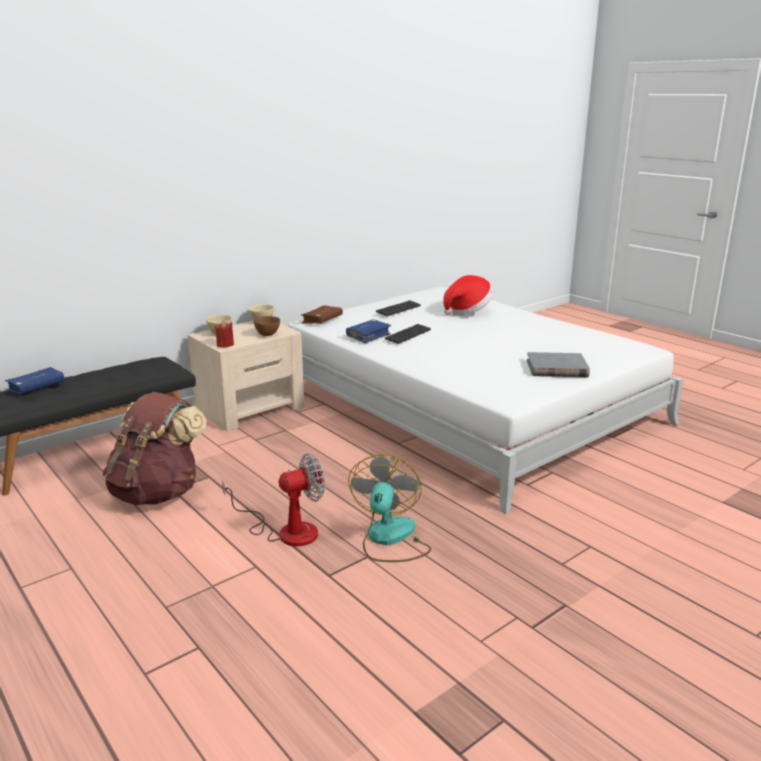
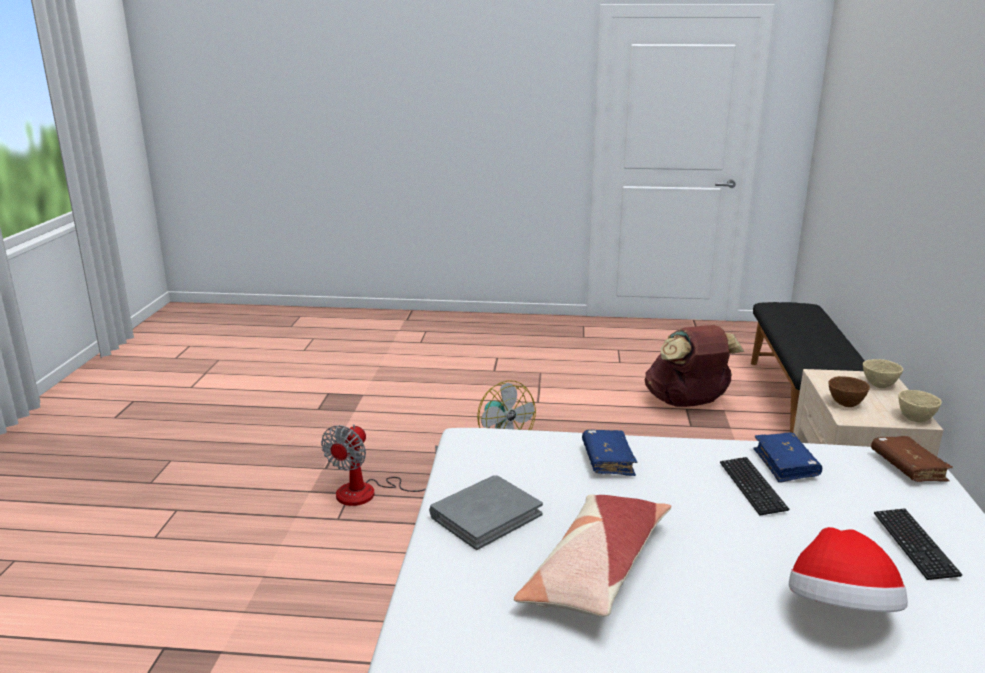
camera: 135 degrees right, 0 degrees up
(36, 387) = (814, 317): blue book -> blue book (608, 460)
(225, 344) = (826, 376): red candle -> none
(286, 531) = (562, 423): fan -> fan (370, 492)
(533, 342) = (596, 569): none -> pillow

